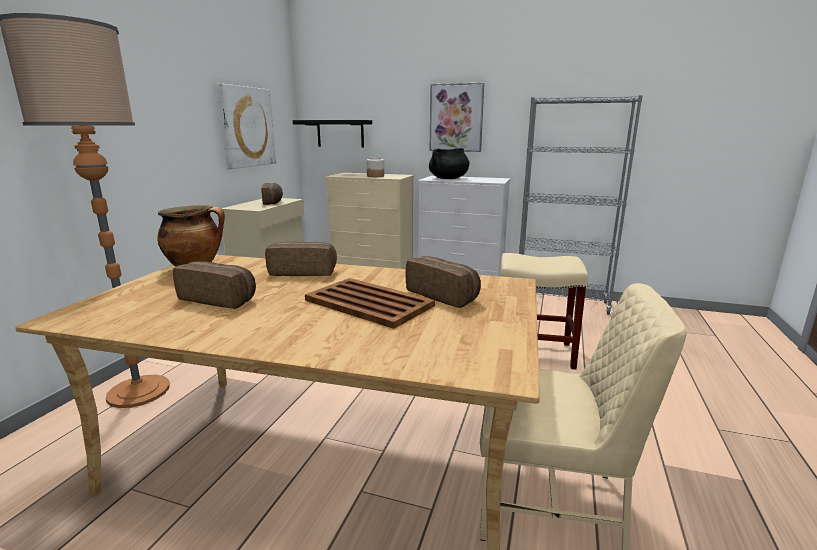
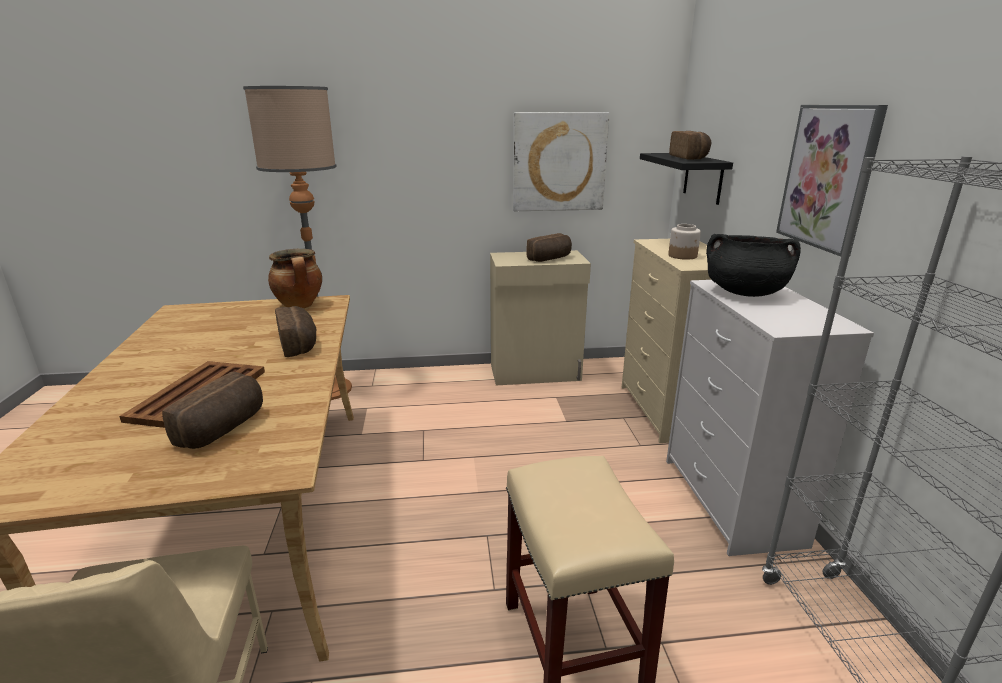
camera: 65 degrees right, 5 degrees up
(220, 299) = (213, 337): bread -> bread (690, 158)

